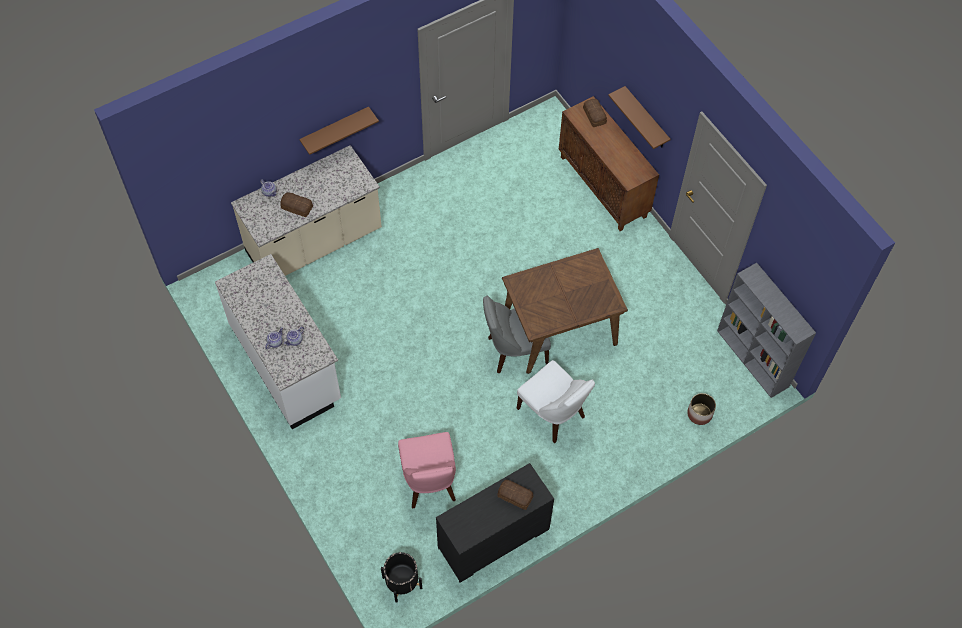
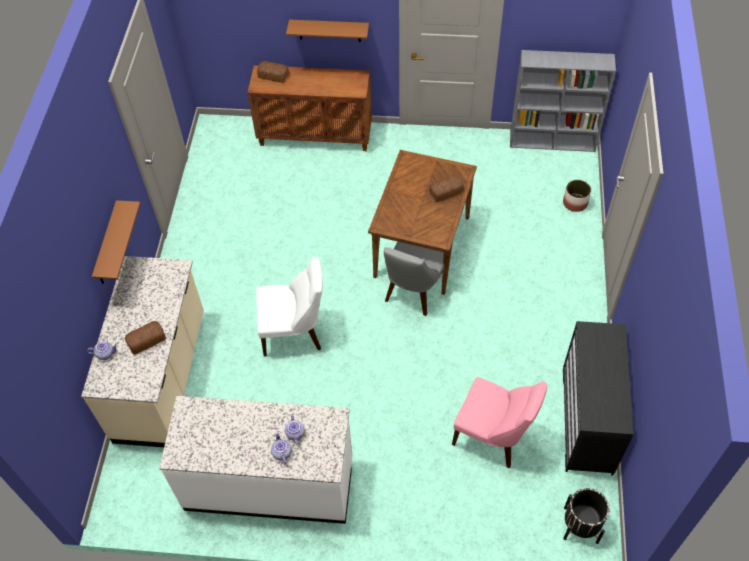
camera: 50 degrees left, 5 degrees down
(515, 497) = (604, 352): bread -> bread (447, 192)
(553, 414) = (498, 300): white chair -> white chair (294, 332)

